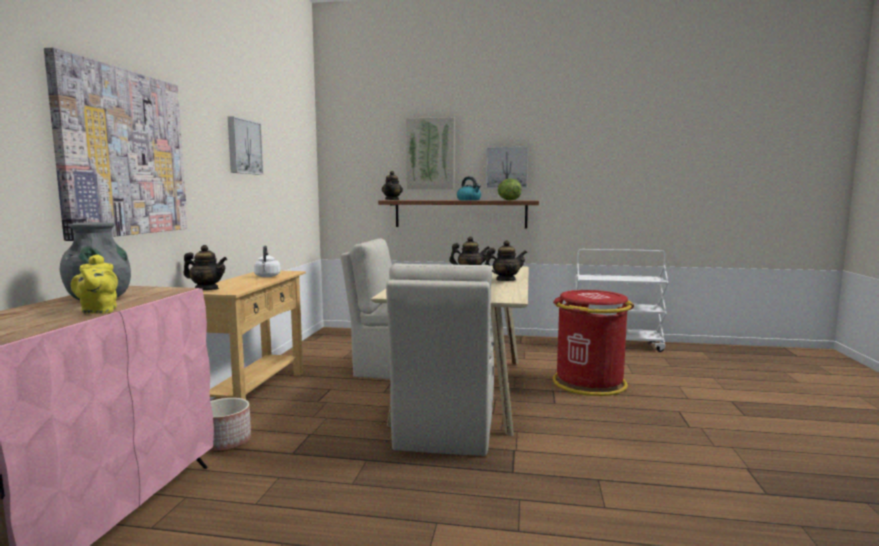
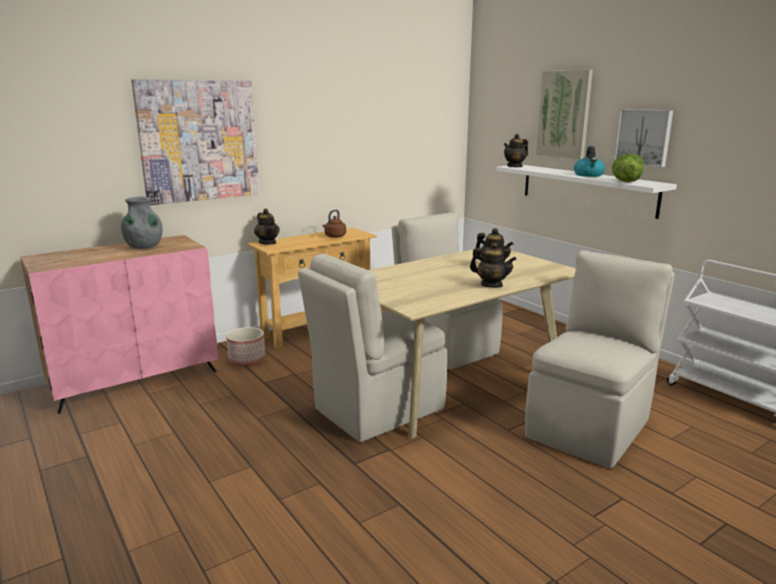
camera: 45 degrees right, 10 degrees up
(98, 311) = (117, 257): yellow teapot -> none
(243, 147) = (341, 118): picture -> none
(267, 276) = (334, 236): white kettle -> brown kettle
(460, 214) = (587, 189): brown shelf -> white shelf
(588, 383) = (590, 427): red trash can -> beige chair

